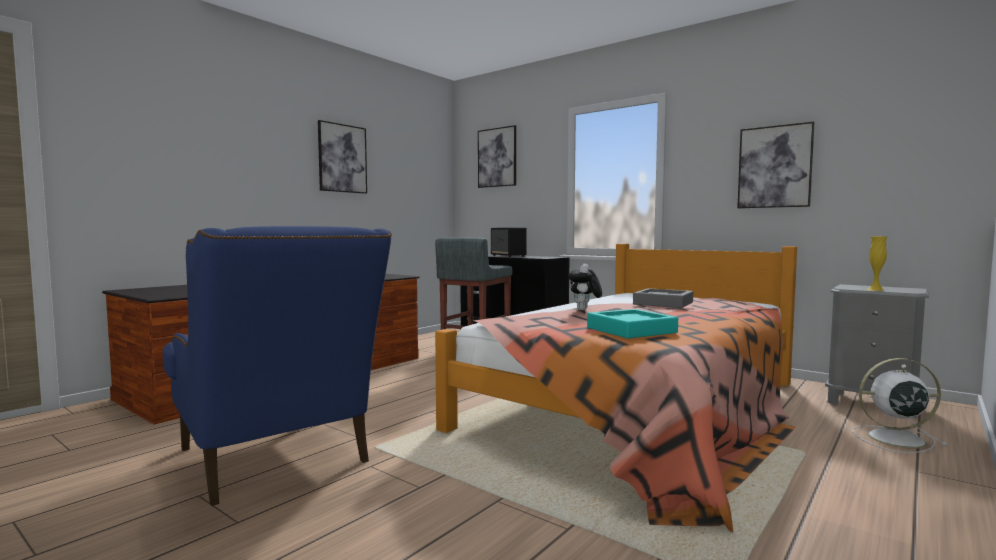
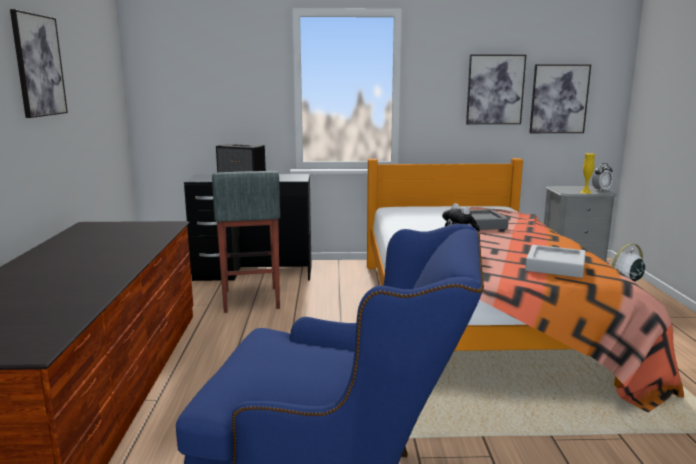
camera: 40 degrees left, 10 degrees up
(497, 157) = (193, 55): picture -> picture (559, 99)
(631, 330) = (555, 266): turquoise tray -> grey tray
(910, 290) = (600, 190): none -> alarm clock

